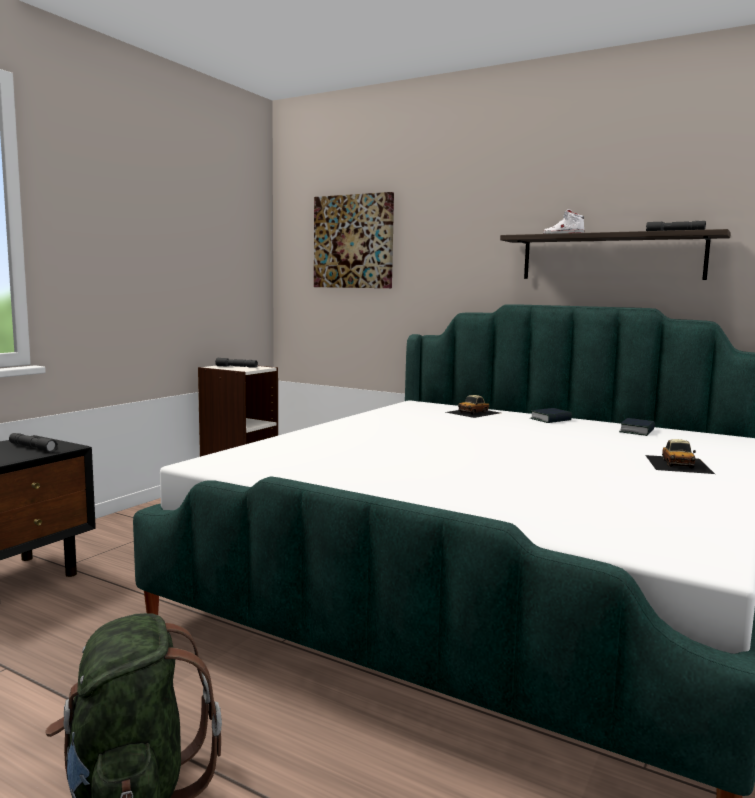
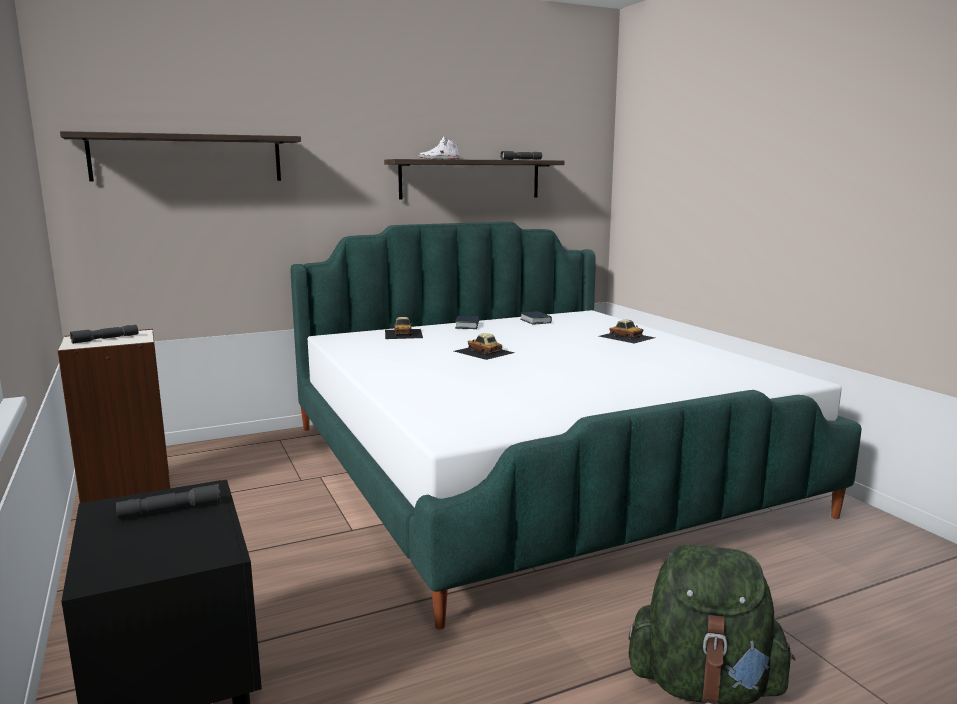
camera: 55 degrees left, 5 degrees up
(354, 242) = (187, 158): picture -> shelf
(472, 435) = (483, 352): none -> toy car

